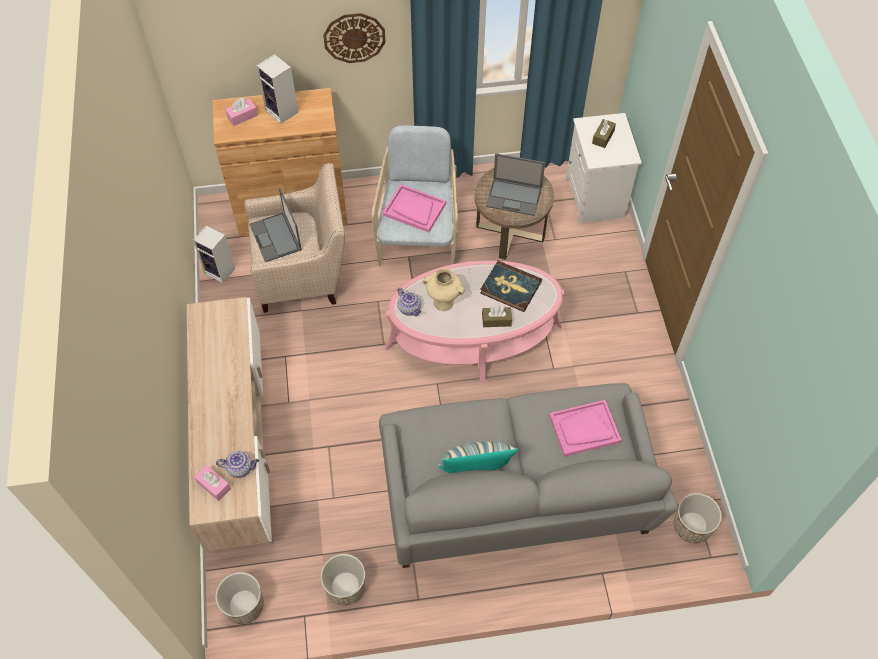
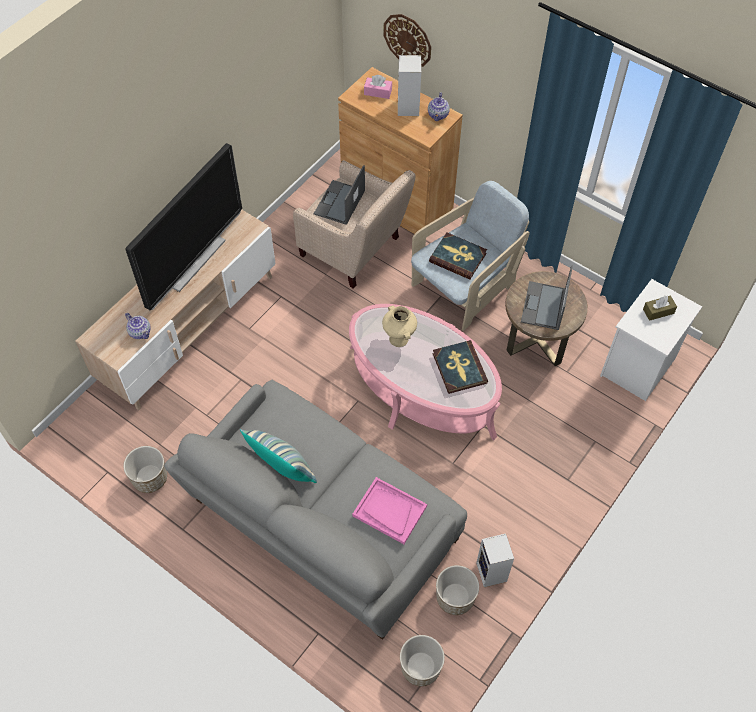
camera: 45 degrees right, 0 degrees up
(213, 485) = (114, 329): pink tissue box -> none
(215, 374) = (193, 260): none -> television
(221, 271) = (304, 206): speaker -> speaker (492, 573)
(244, 605) = (83, 432): planter -> planter (455, 597)
(354, 37) = (494, 82): wall clock -> wall clock (407, 40)
(410, 309) = (370, 323): teapot -> teapot (438, 115)
(414, 209) = (458, 257): pink tray -> book
(496, 320) = (421, 382): brown tissue box -> none
(514, 197) = (544, 306): laptop -> laptop turned 45 degrees clockwise

